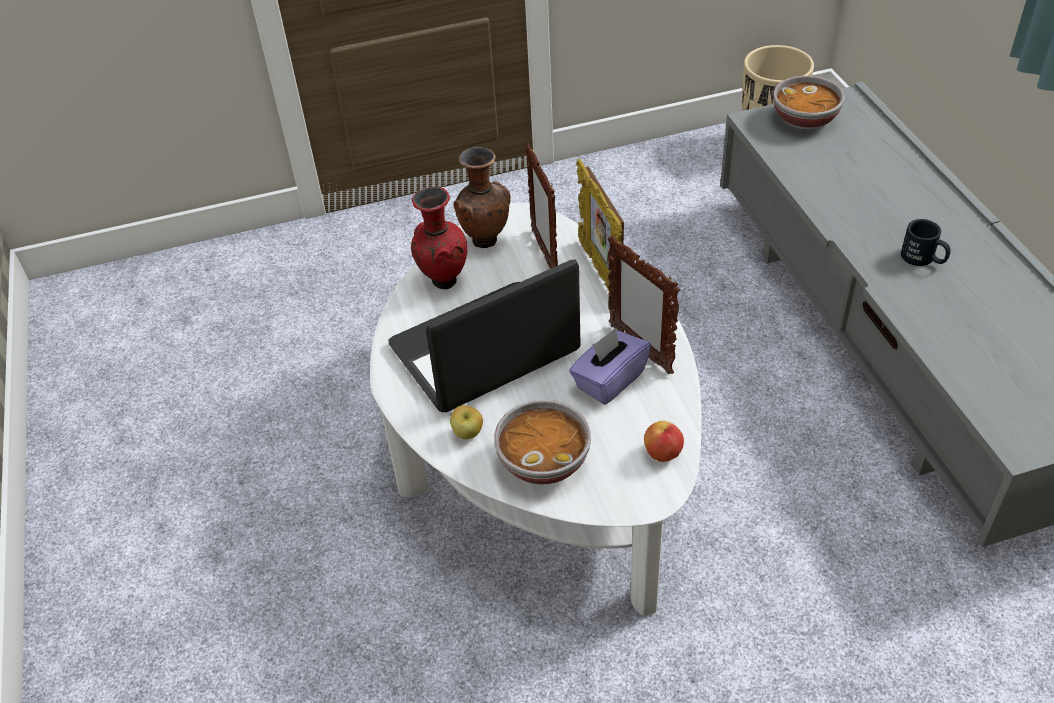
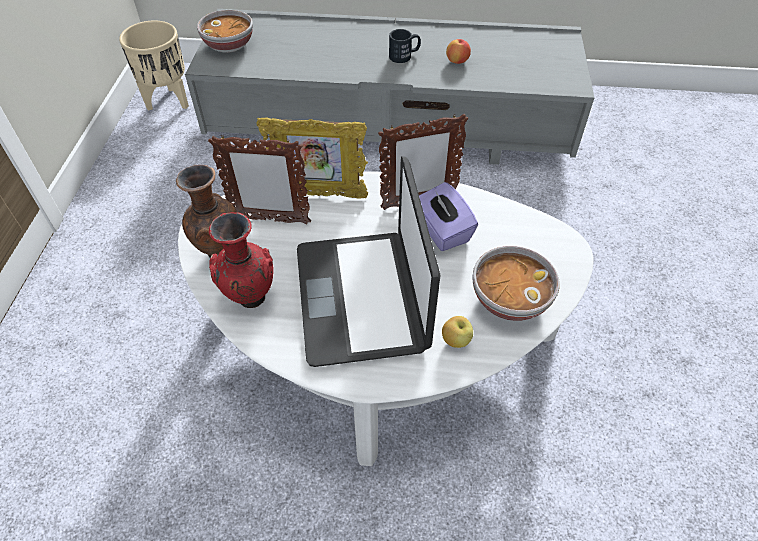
camera: 70 degrees left, 5 degrees up
(663, 453) = (530, 228): apple -> apple (457, 61)

